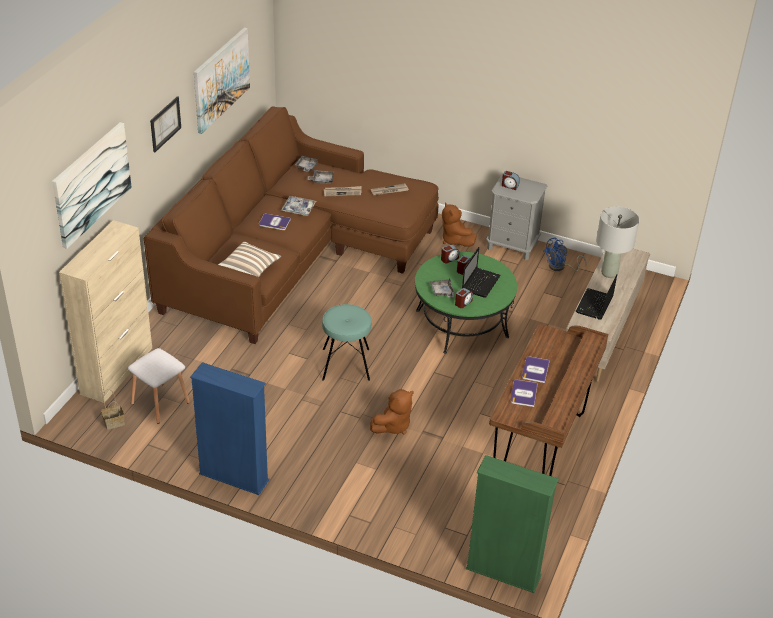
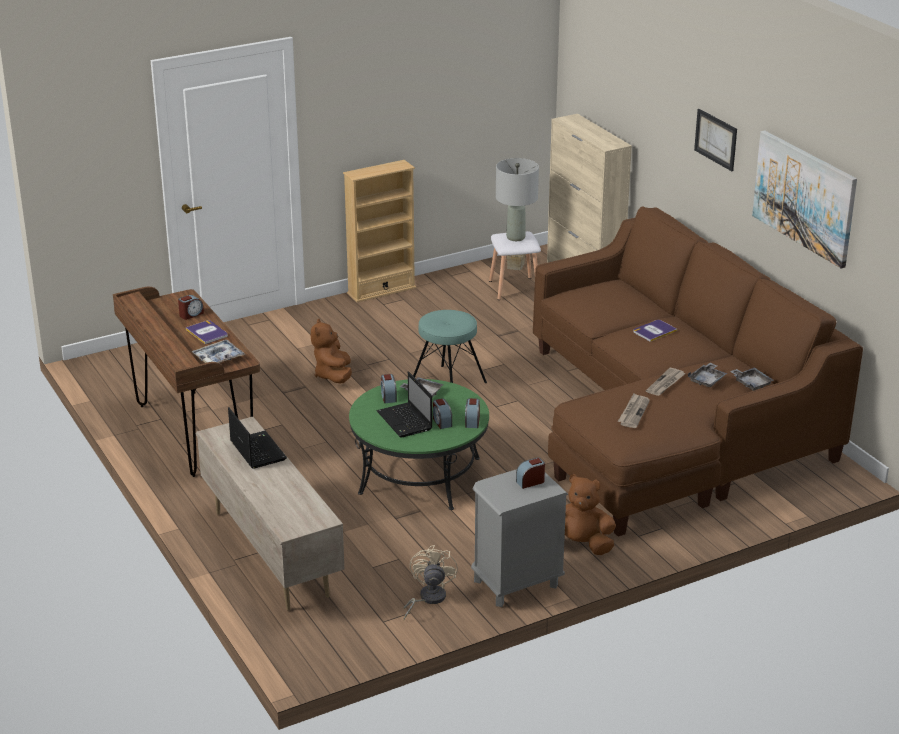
camera: 130 degrees right, 10 degrees down
(91, 183) = (628, 83): picture -> none
(234, 477) = (381, 290): blue bookcase -> beige bookcase
(249, 269) = (585, 295): pillow -> none
(298, 209) = (666, 352): tray -> tray (218, 358)
(503, 572) = (112, 355): green bookcase -> none
(523, 393) = (191, 314): book -> alarm clock
(560, 267) = (427, 599): blue fan -> beige fan
(609, 273) = (289, 490): grey table lamp -> grey table lamp (515, 237)

